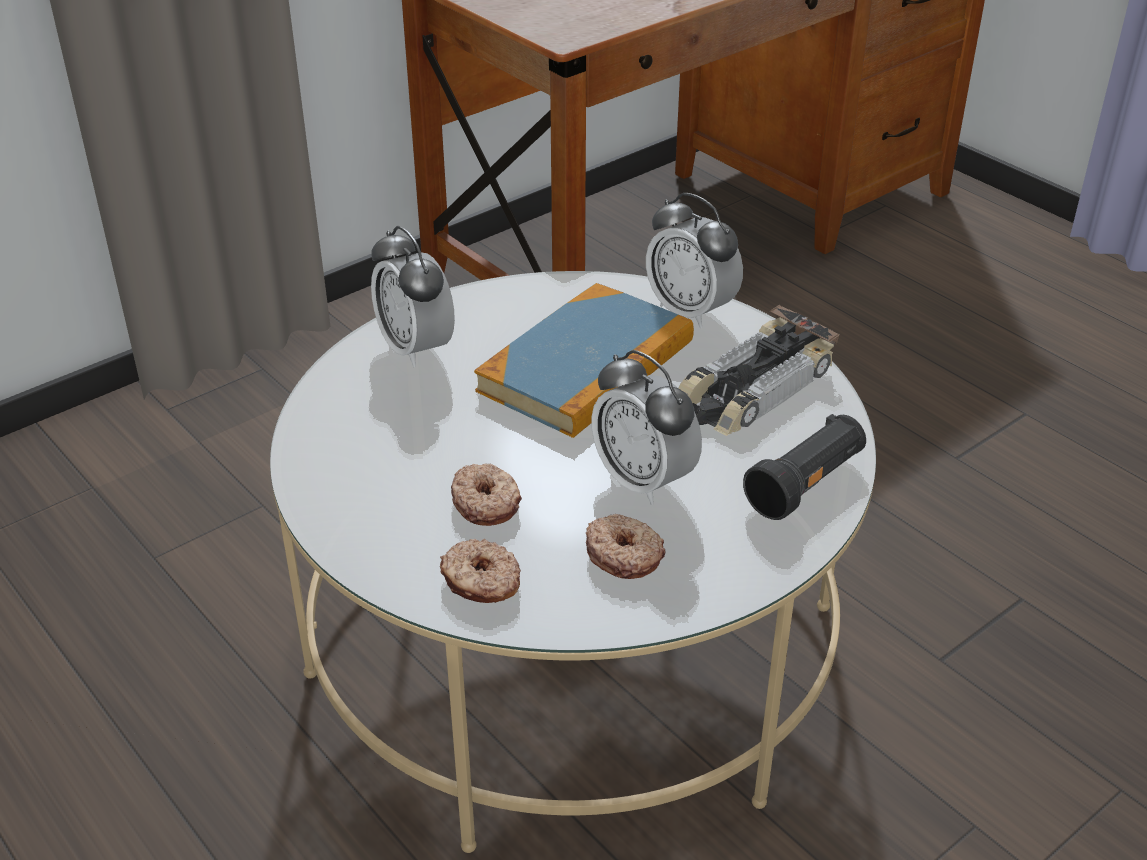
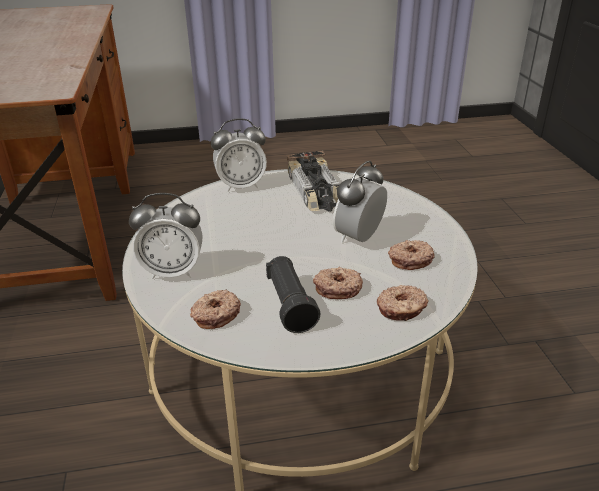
camera: 60 degrees left, 5 degrees down
(351, 419) = (215, 315): none -> donut
(587, 367) = (253, 225): book -> none
(643, 481) = (359, 238): alarm clock -> alarm clock turned 135 degrees clockwise
(806, 484) = (395, 201): black flashlight -> black flashlight (290, 305)

